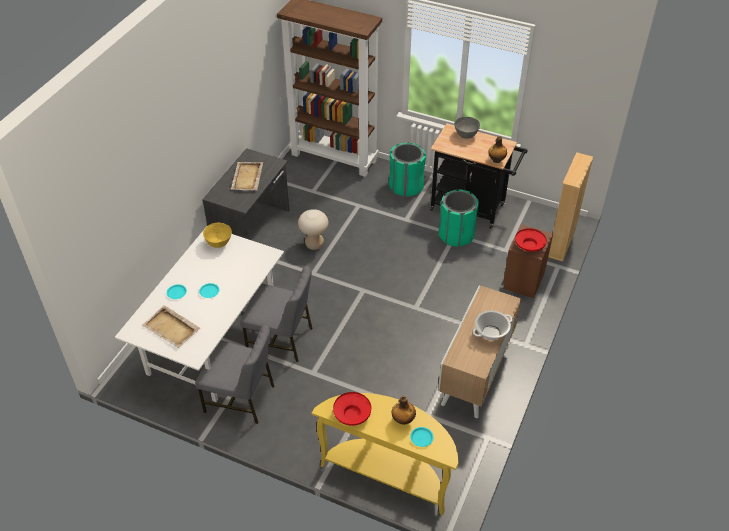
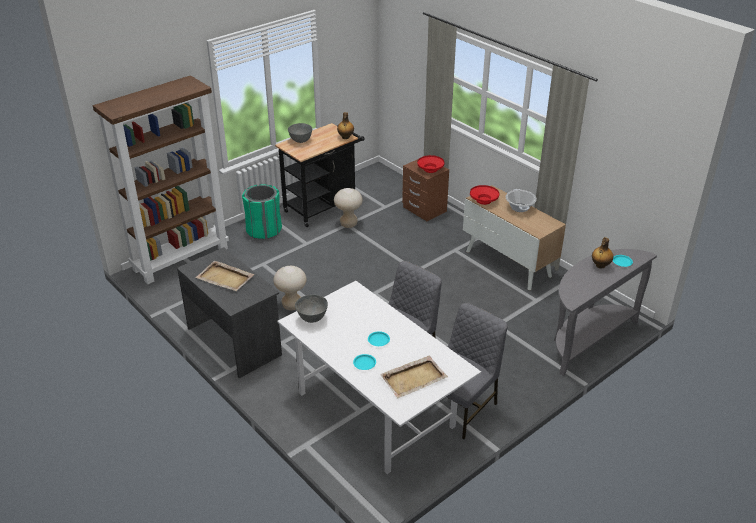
camera: 65 degrees left, 10 degrees down
(218, 243) = (312, 318): yellow bowl -> grey bowl
(352, 414) = (584, 289): red bowl -> red bowl (484, 200)
(388, 474) = (587, 339): yellow console table -> grey console table
(456, 235) = (348, 224): green trash can -> beige stool
(561, 243) = (398, 180): beige bookcase -> none

